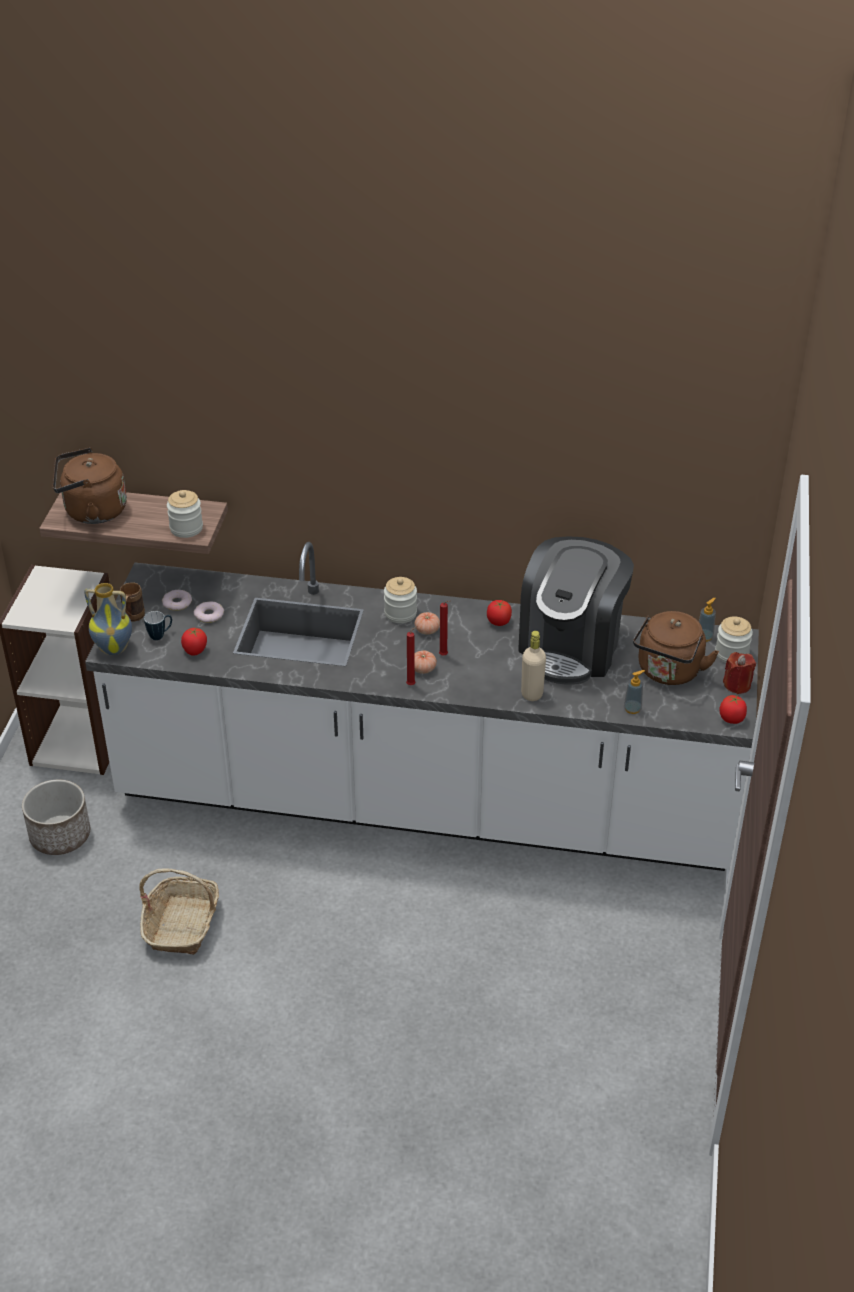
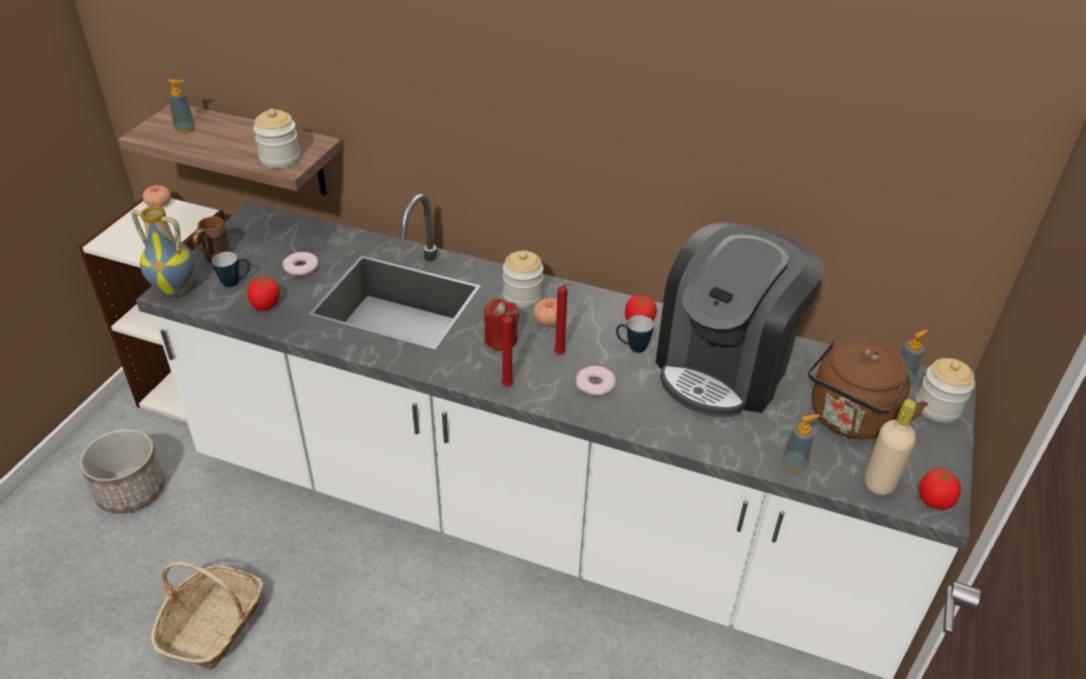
camera: 10 degrees right, 0 degrees up
(91, 511) = (185, 129): brown kettle -> soap dispenser
(177, 603) = (272, 249): donut -> donut (595, 384)
(423, 669) = (529, 367): tomato -> tomato (159, 204)
(498, 642) = (632, 347): none -> mug
(532, 694) = (661, 421): beige bottle -> beige bottle (879, 484)
(737, 685) = (944, 452): red candle -> red candle (500, 340)

